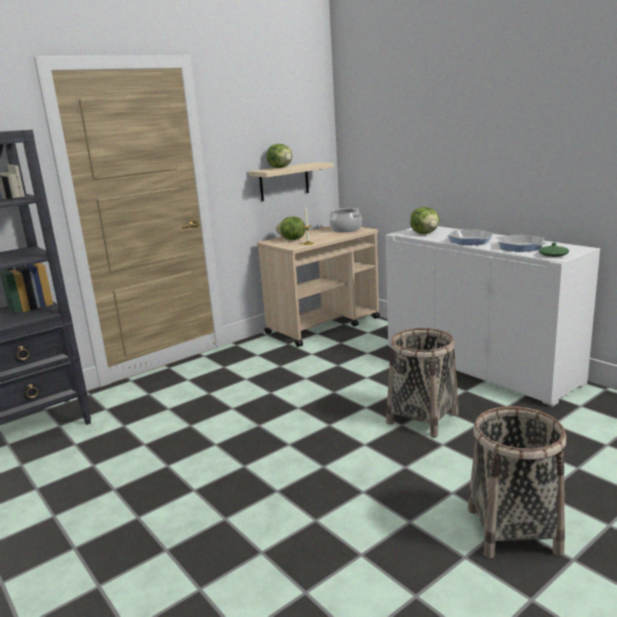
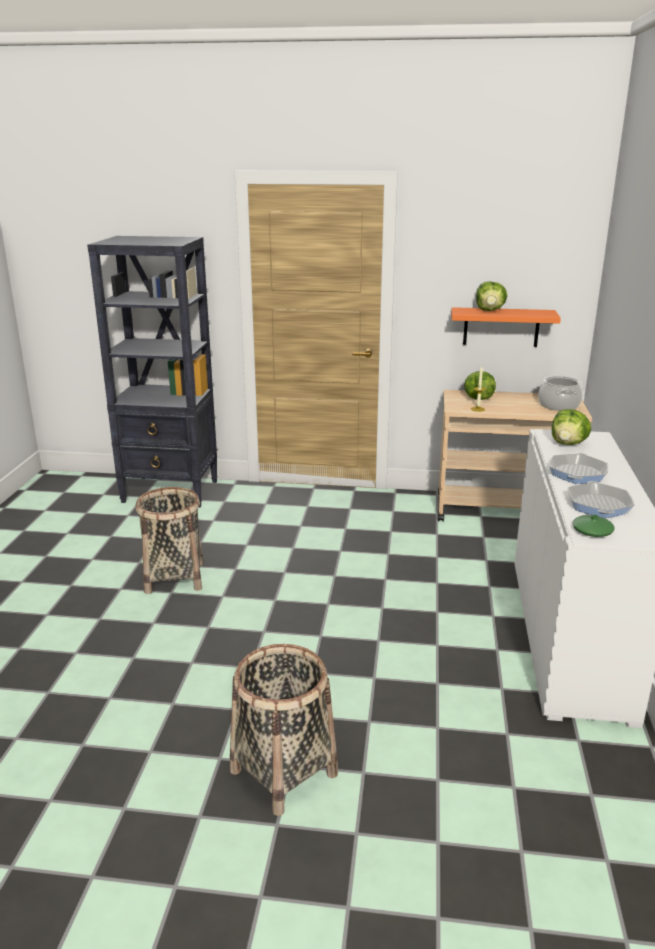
camera: 45 degrees right, 5 degrees up
(284, 181) = (501, 327): beige shelf -> orange shelf
(422, 418) = (405, 646): basket -> basket (175, 577)

